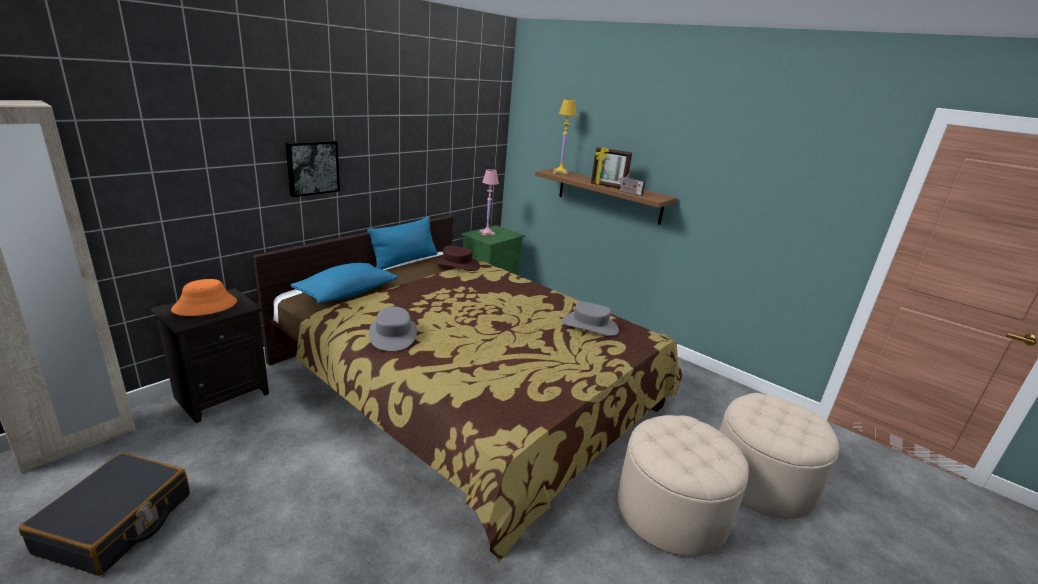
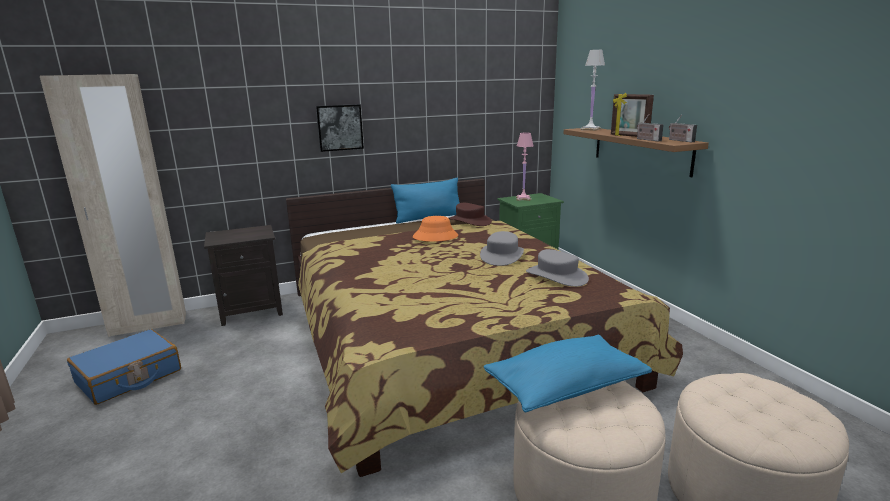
camera: 30 degrees right, 5 degrees down
(117, 523) = (129, 377): black suitcase -> blue suitcase
(205, 306) = (239, 233): orange hat -> orange hat (435, 237)
(346, 294) = (353, 236): blue pillow -> blue pillow (565, 388)
(393, 335) = (355, 264): grey hat -> grey hat (502, 255)
(560, 172) = (590, 129): yellow table lamp -> white table lamp
(654, 194) = (680, 140): none -> radio

